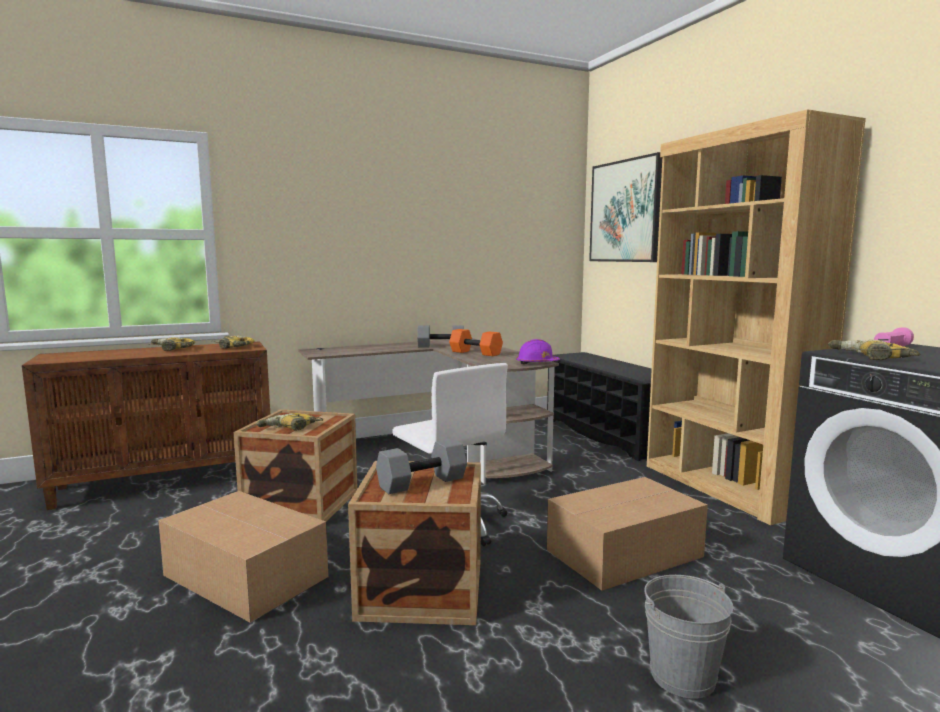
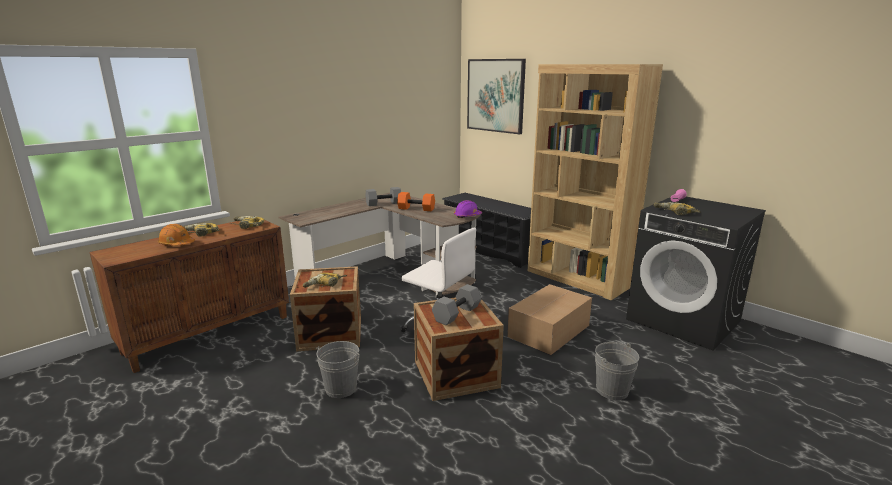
camera: 20 degrees left, 10 degrees up
(130, 354) = (177, 244): none -> orange hard hat
(245, 575) = (341, 388): cardboard box -> grey bucket

